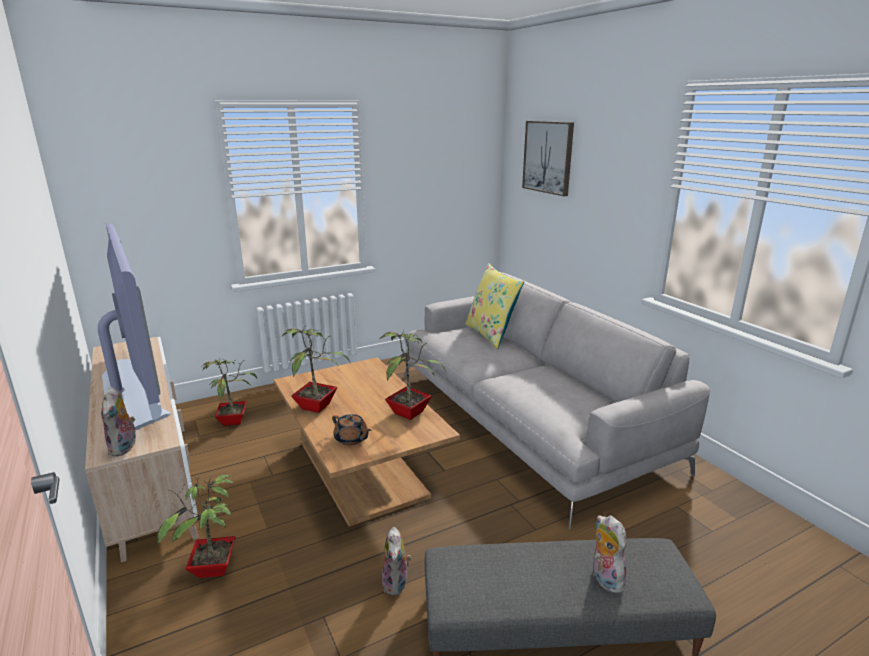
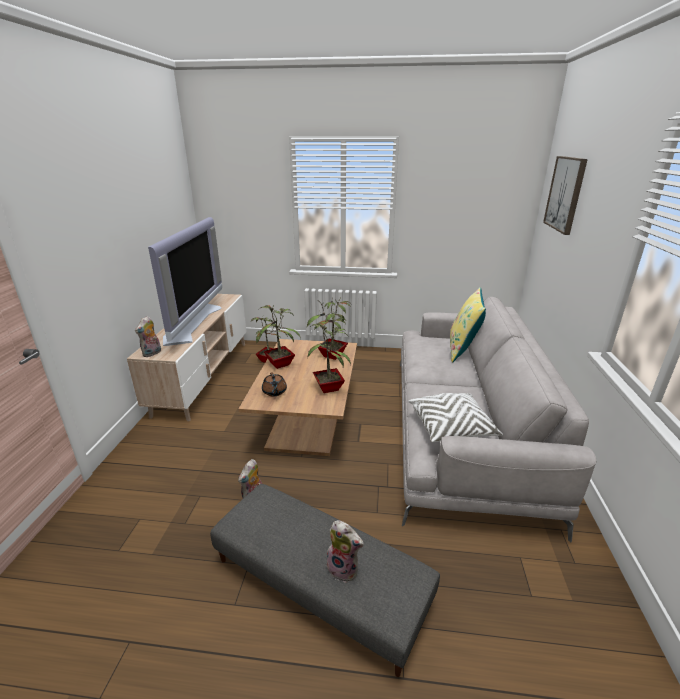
camera: 35 degrees right, 5 degrees up
(213, 570) = (179, 442): potted plant -> potted plant (332, 356)
(568, 407) = (451, 428): none -> white pillow
(604, 578) = (344, 568): plush toy -> plush toy turned 105 degrees clockwise

